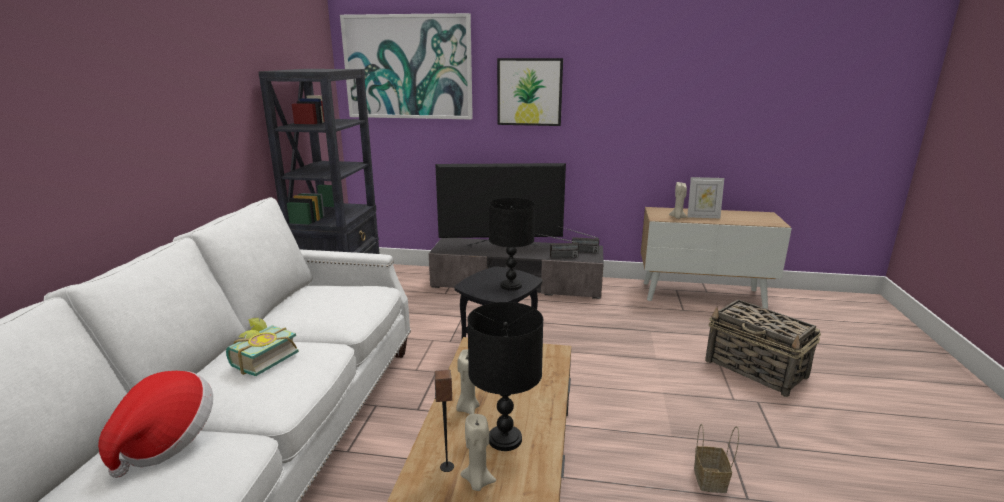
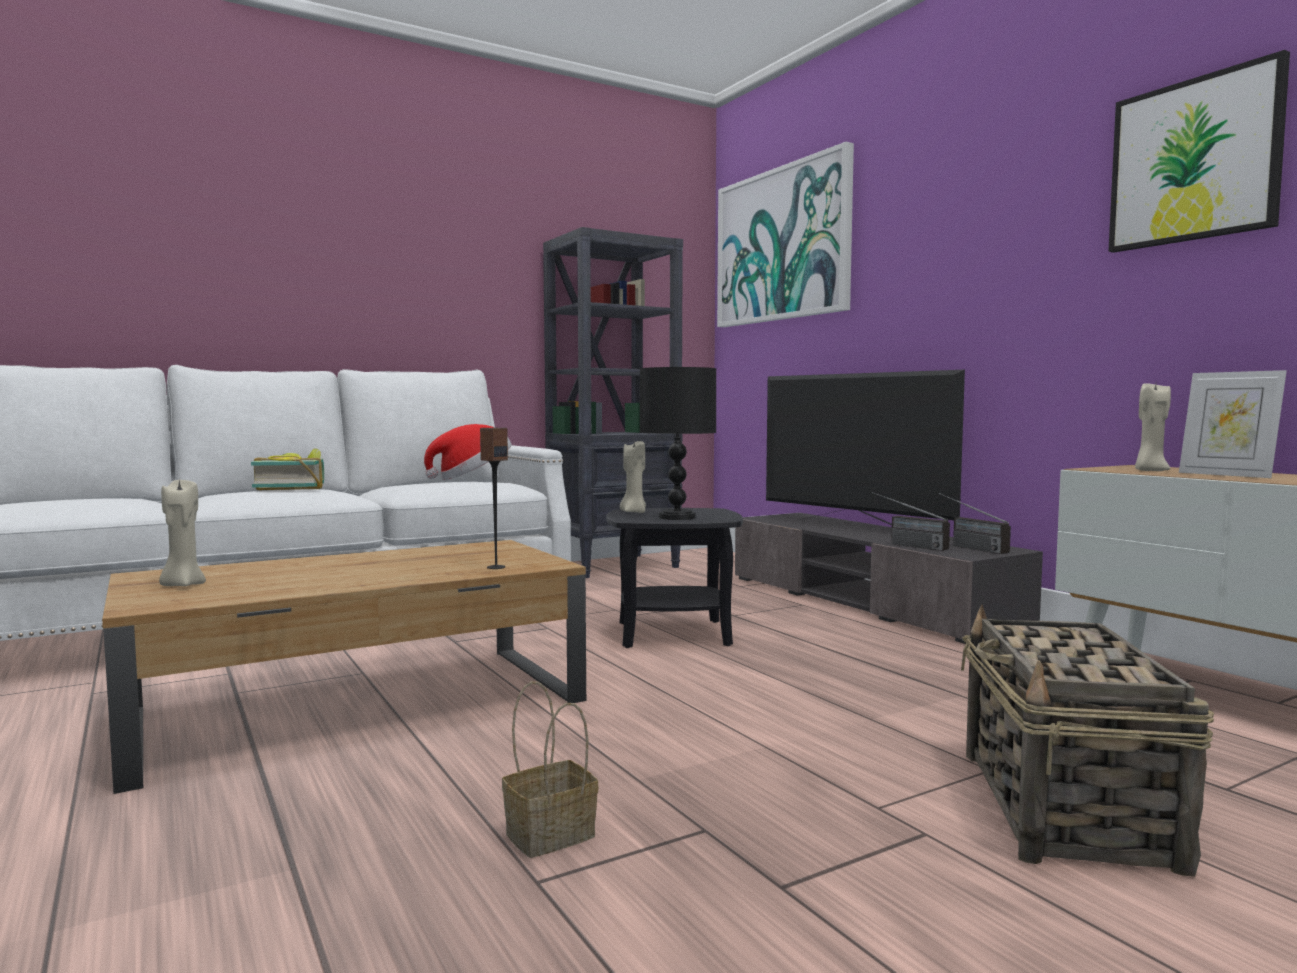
camera: 50 degrees right, 15 degrees down
(167, 441) = (126, 496): hat -> hat (472, 479)
(446, 467) = (204, 574): speaker -> speaker (496, 567)
(467, 408) = (337, 562): beige candle -> beige candle (633, 512)
(505, 439) = (285, 580): black table lamp -> none
(529, 92) = (927, 250): picture -> picture (1194, 161)

